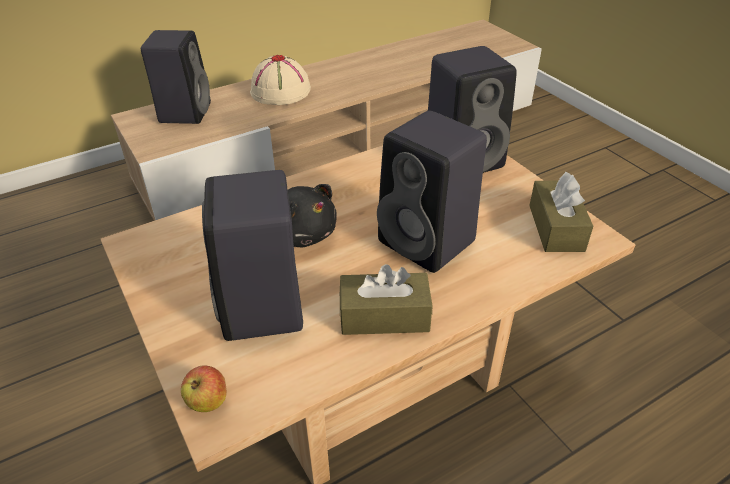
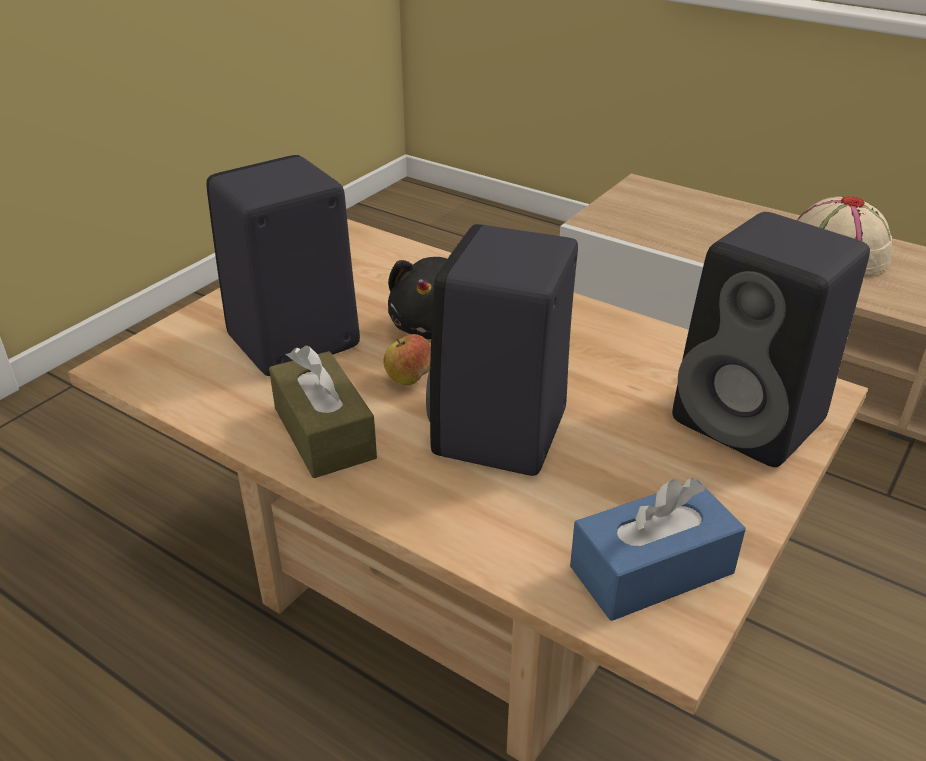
camera: 65 degrees right, 5 degrees down
(185, 112) = (694, 210): black speaker -> none
(208, 401) = (144, 352): apple -> apple (409, 379)
(556, 228) = (651, 570): brown tissue box -> blue tissue box

